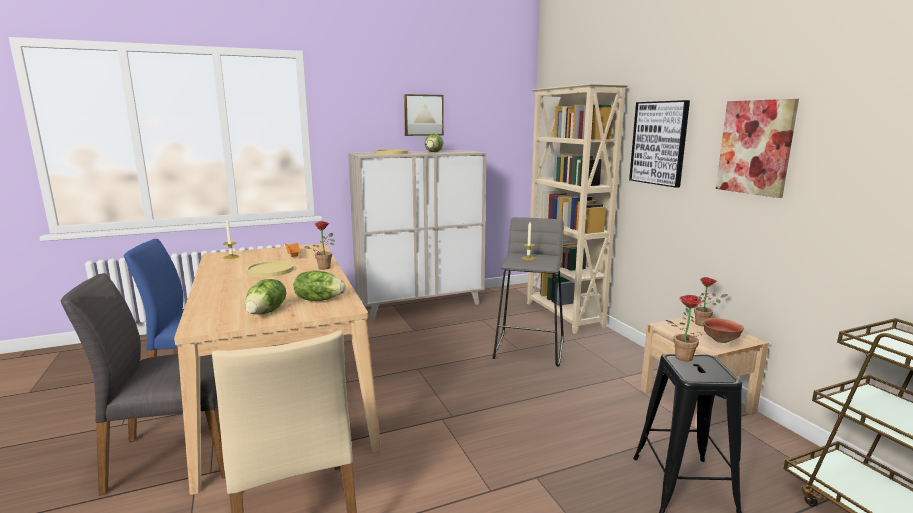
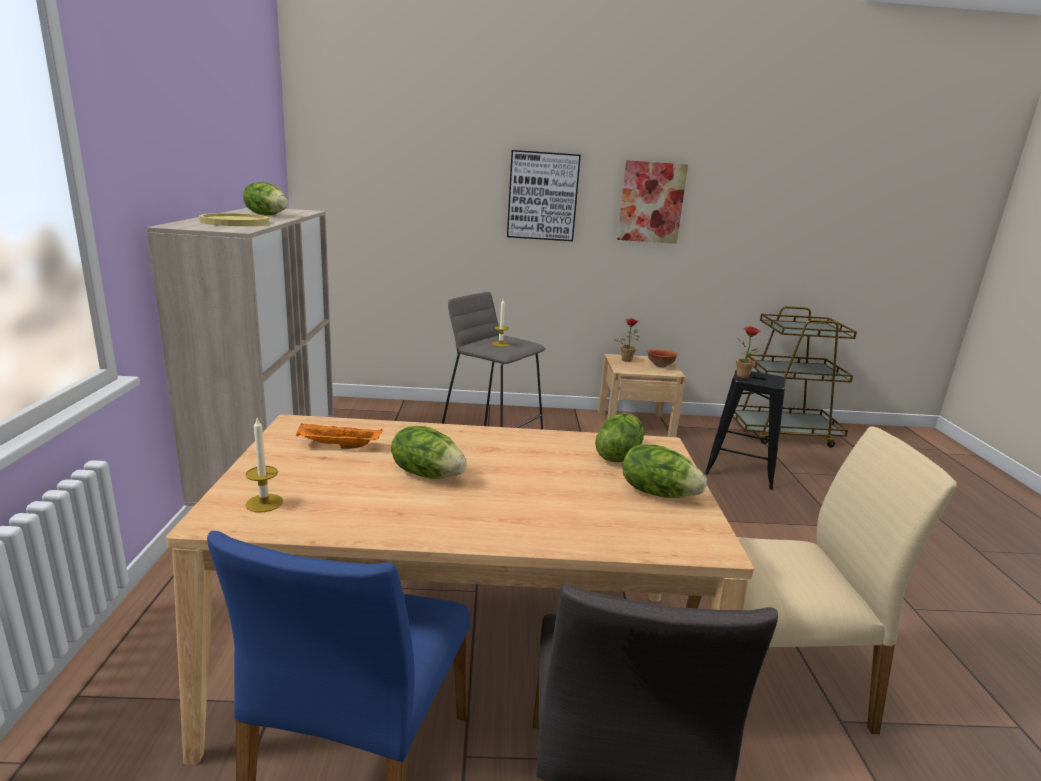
camera: 70 degrees left, 5 degrees up
(270, 270) = (427, 473): yellow plate -> lettuce
(325, 267) = (452, 433): potted plant -> none
(423, 115) = (209, 145): picture -> none
(563, 315) = (426, 411): beige bookcase -> none

